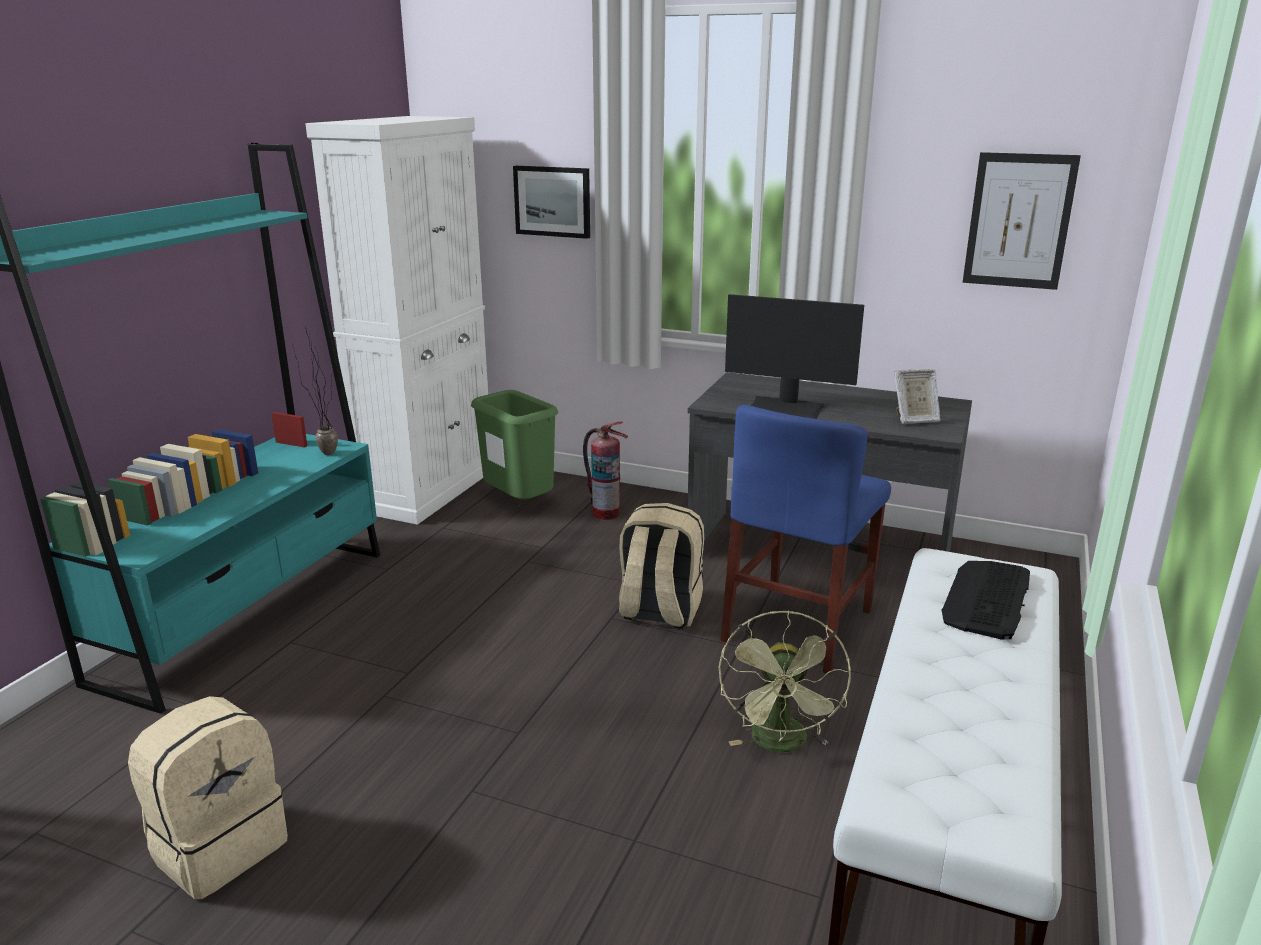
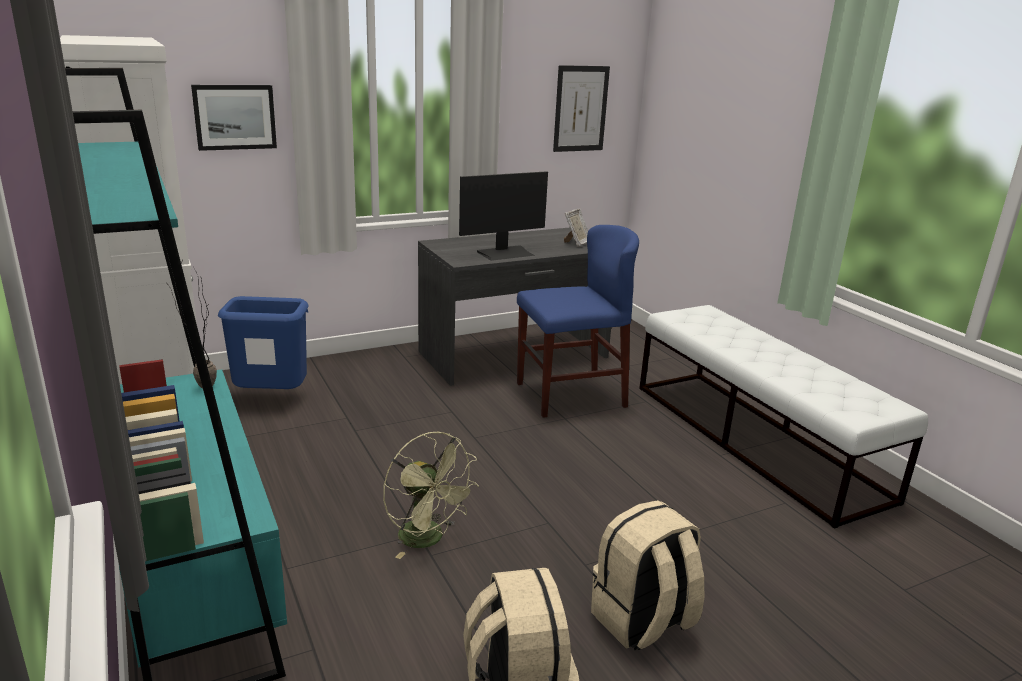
camera: 50 degrees left, 0 degrees up
(520, 505) = (272, 398): green trash can -> blue trash can
(606, 513) = (347, 379): fire extinguisher -> none
(659, 612) = (493, 421): beige backpack -> beige backpack (642, 621)
(781, 744) = (664, 453): green fan -> green fan (428, 539)
(798, 625) = (570, 395): blue chair -> blue chair turned 90 degrees counterclockwise
(987, 599) = (719, 325): keyboard -> none

